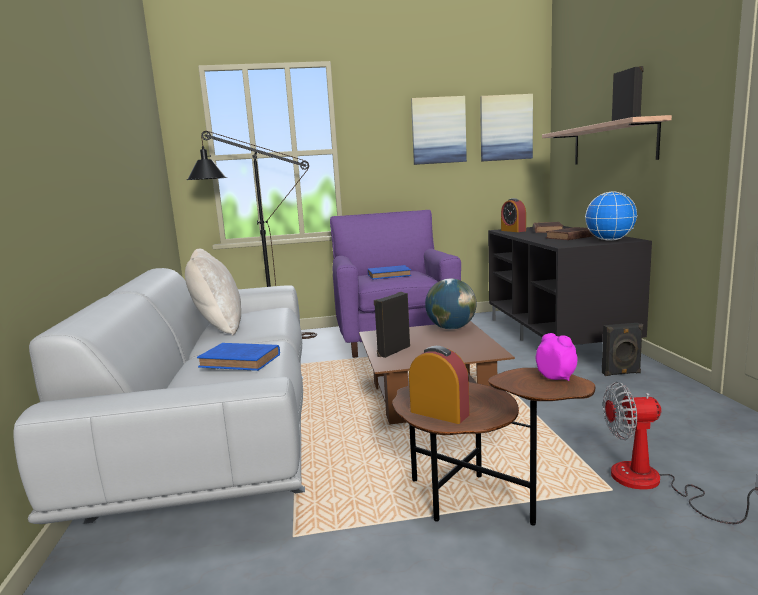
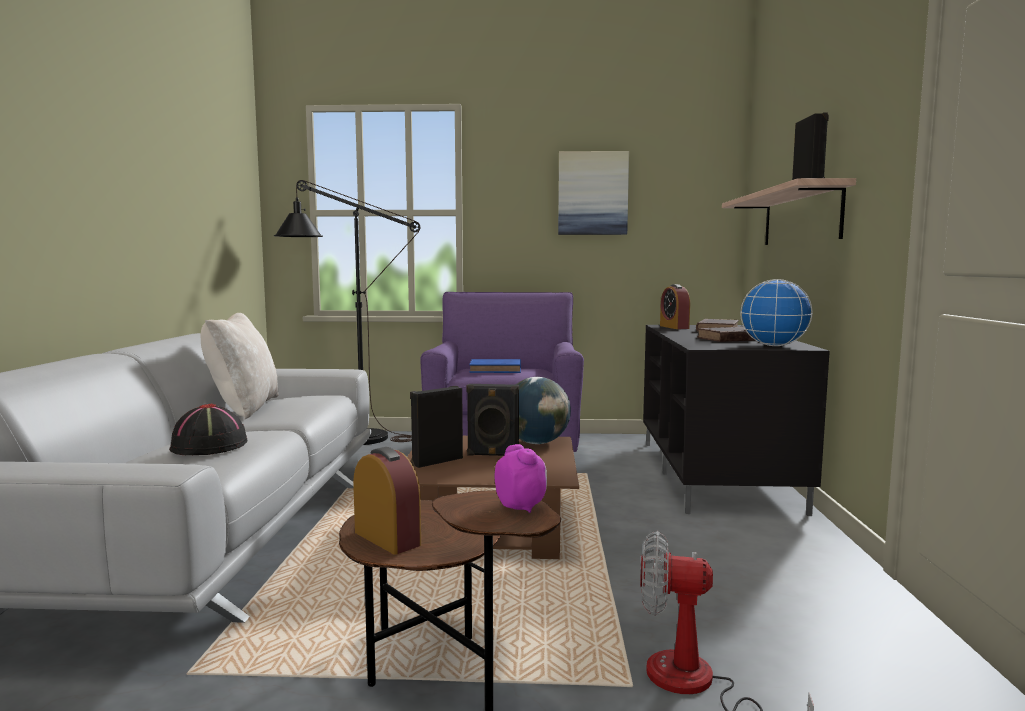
camera: 10 degrees right, 5 degrees down
(242, 361) = (209, 446): blue book -> black hat
(506, 128) = (684, 194): picture -> none
(621, 373) = (768, 533): black speaker -> black speaker (493, 455)

